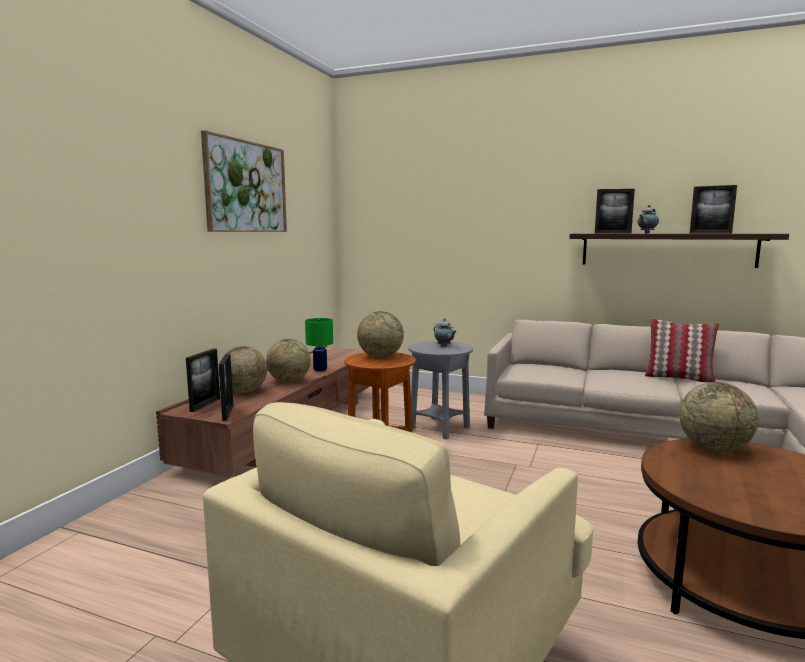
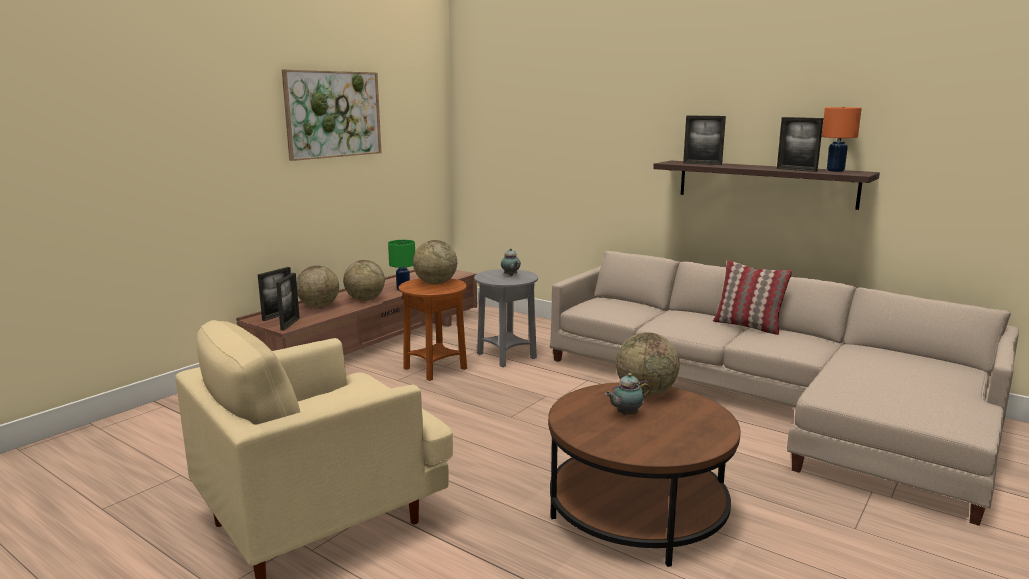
camera: 15 degrees right, 5 degrees up
(646, 233) = (732, 166): teapot -> teapot (626, 414)
(742, 233) = (835, 171): none -> orange table lamp

